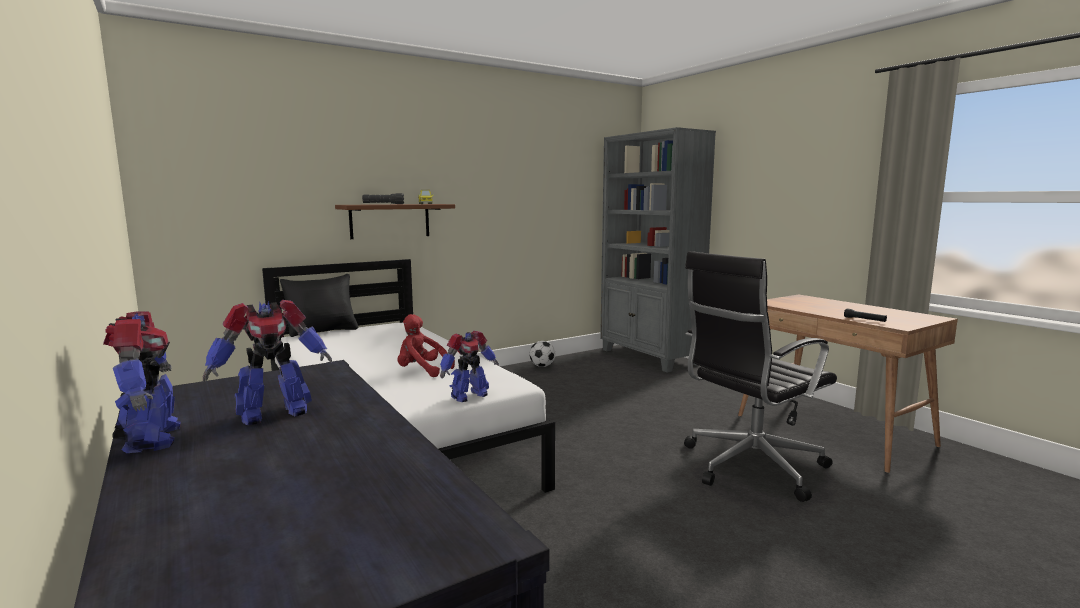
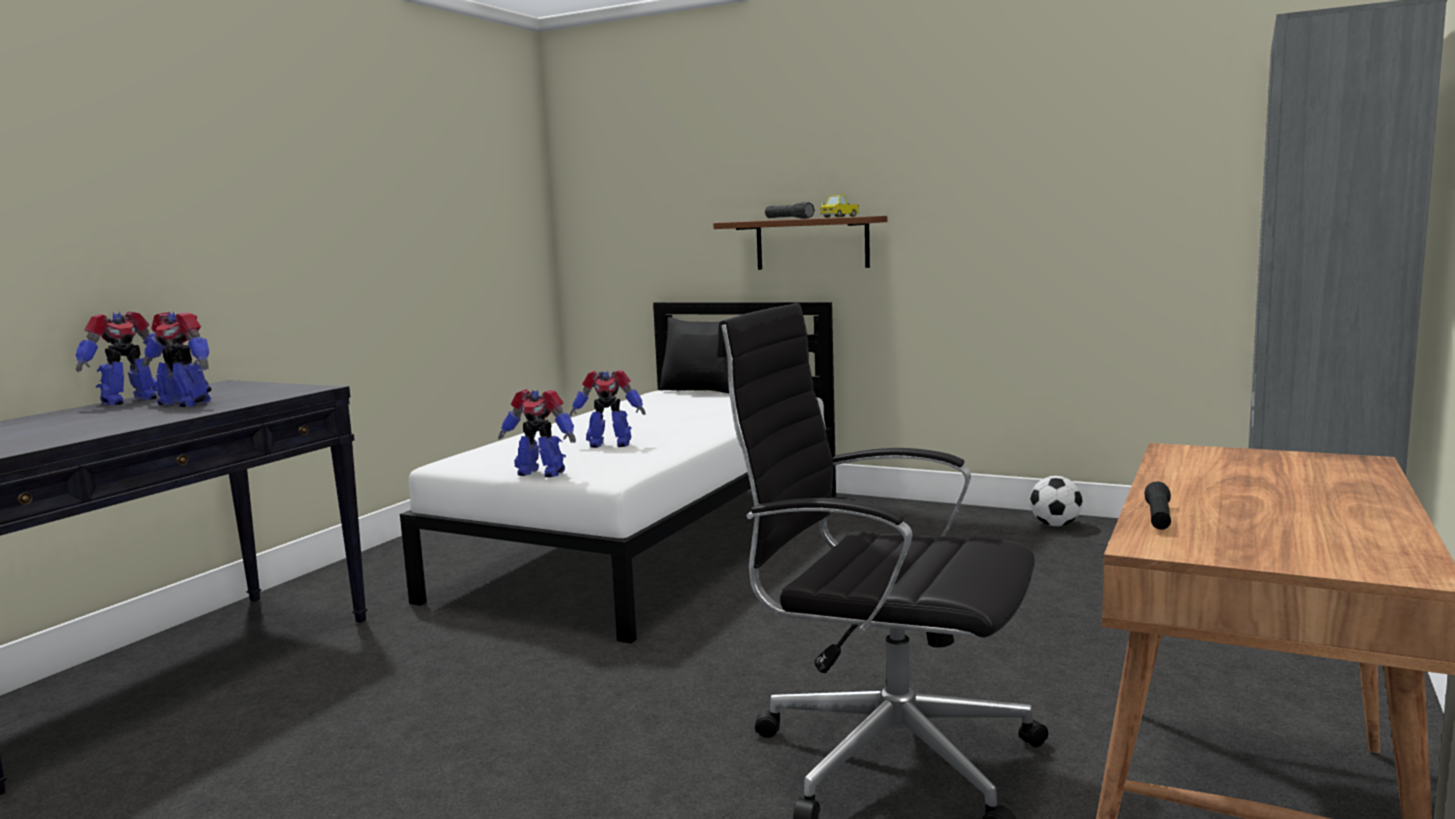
camera: 60 degrees right, 0 degrees up
(421, 371) = (609, 444): red plush toy -> toy robot

